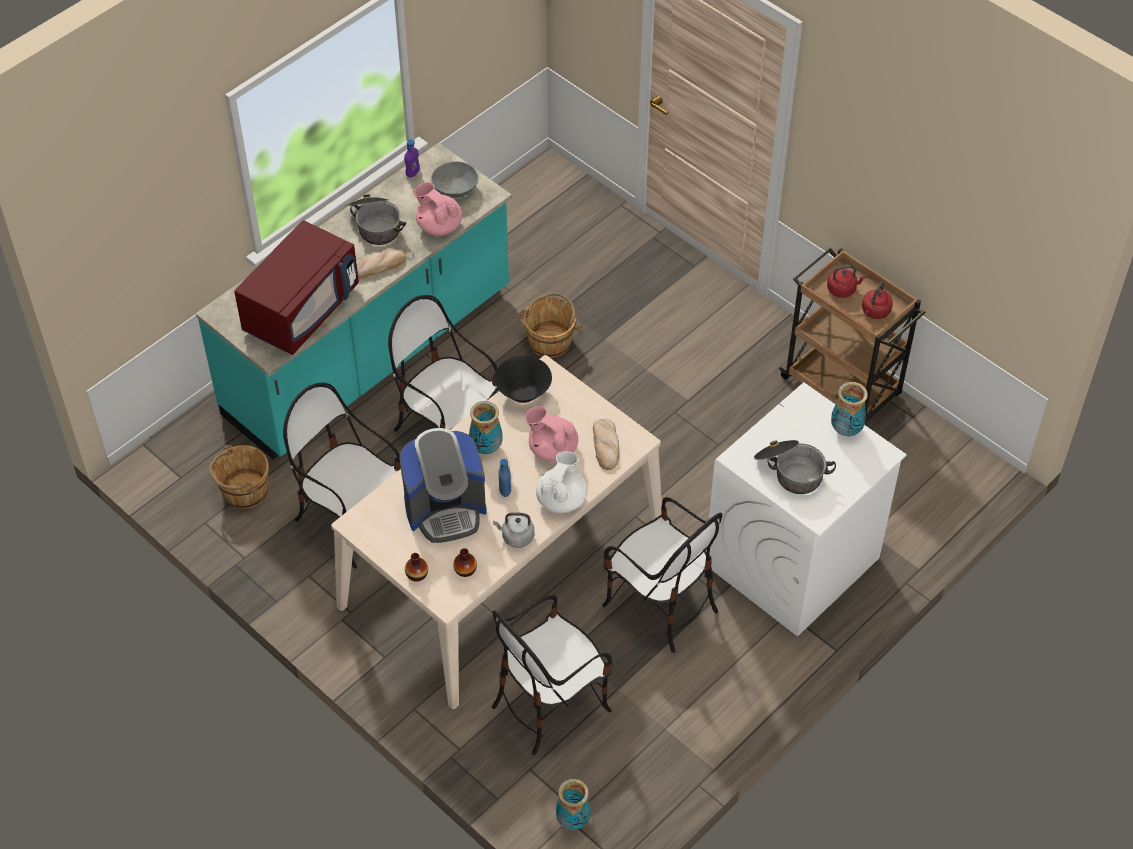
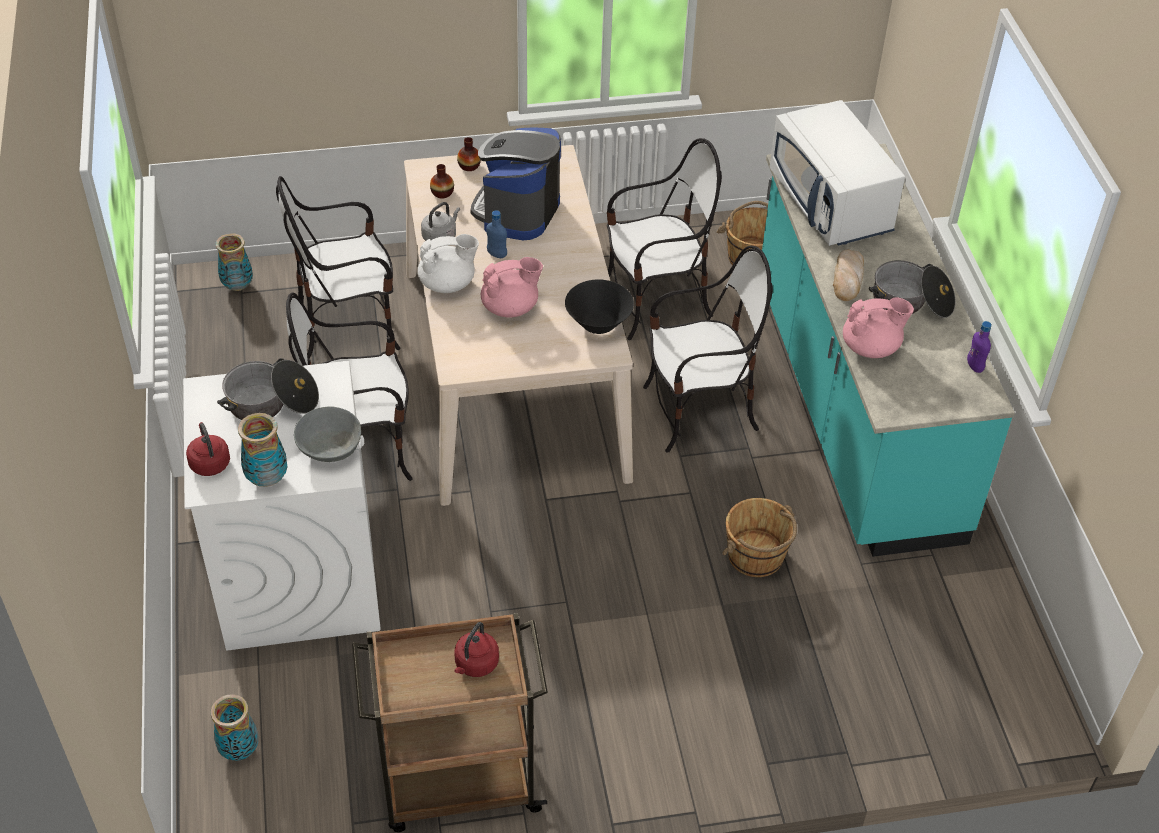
camera: 125 degrees right, 5 degrees down
(301, 309) = (830, 204): red microwave -> white microwave
(455, 190) = (919, 386): grey bowl -> grey bowl (329, 447)
(485, 447) = (558, 267): vase -> vase (240, 750)
(550, 704) = (347, 327): chair -> chair turned 105 degrees counterclockwise
(562, 499) = (448, 283): white teapot -> white teapot turned 75 degrees counterclockwise
(606, 446) = (475, 344): bread -> none
(875, 312) = (412, 671): red kettle -> red kettle (209, 462)

